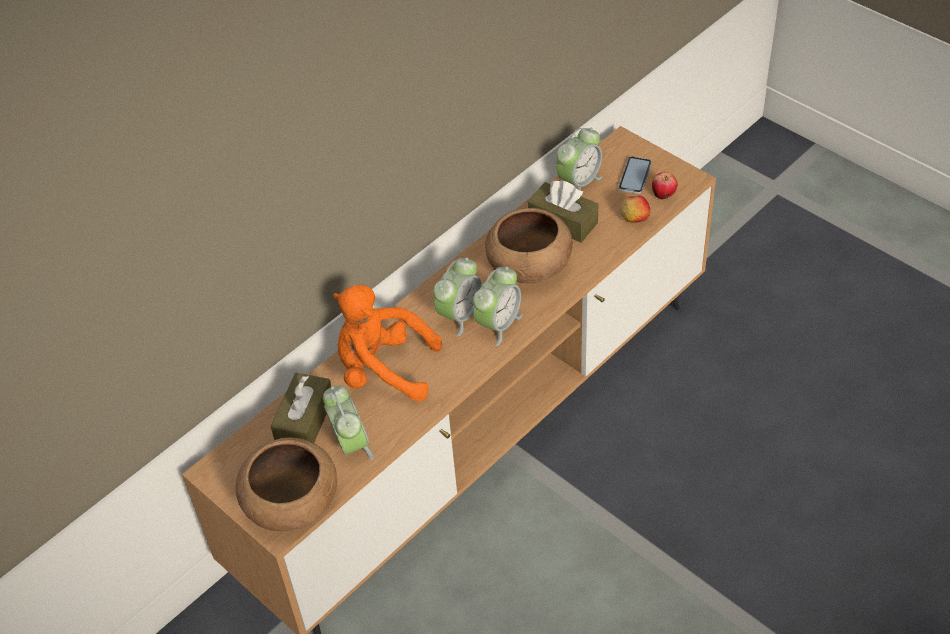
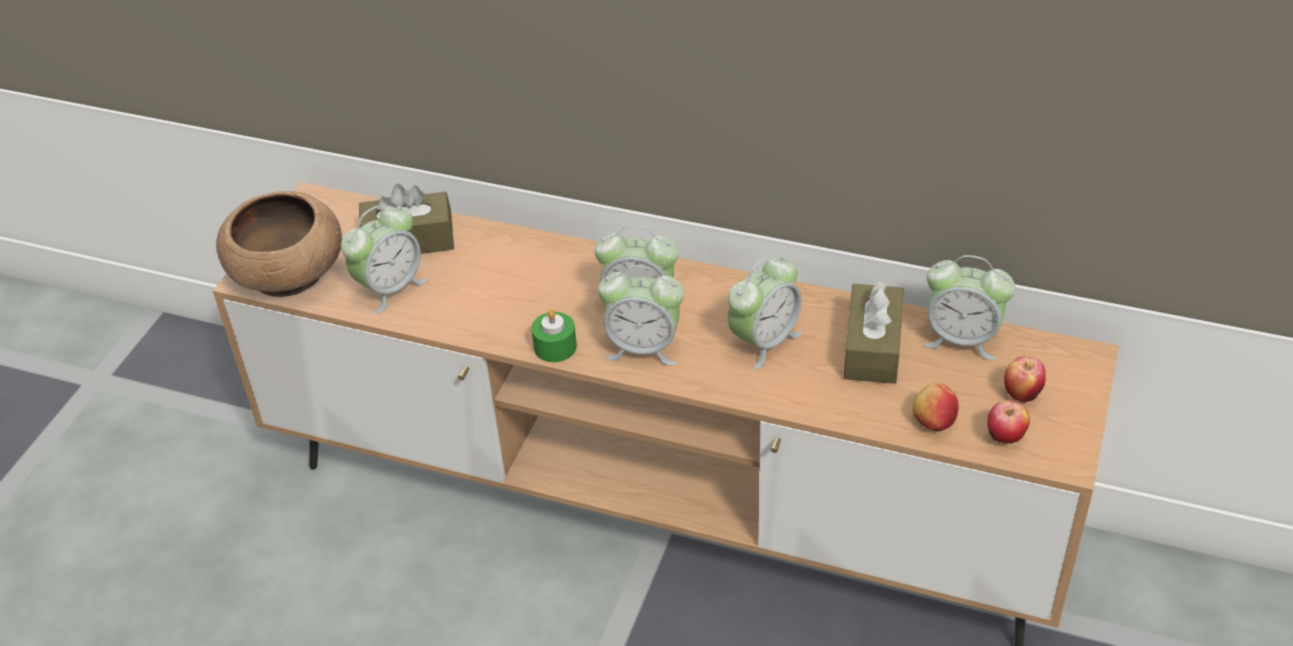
camera: 65 degrees right, 5 degrees down
(383, 369) = (515, 274): orange plush toy -> none
(469, 368) = (555, 347): none -> green candle
(528, 266) = (764, 341): brown bowl -> alarm clock
(634, 176) = (1021, 394): phone -> apple

